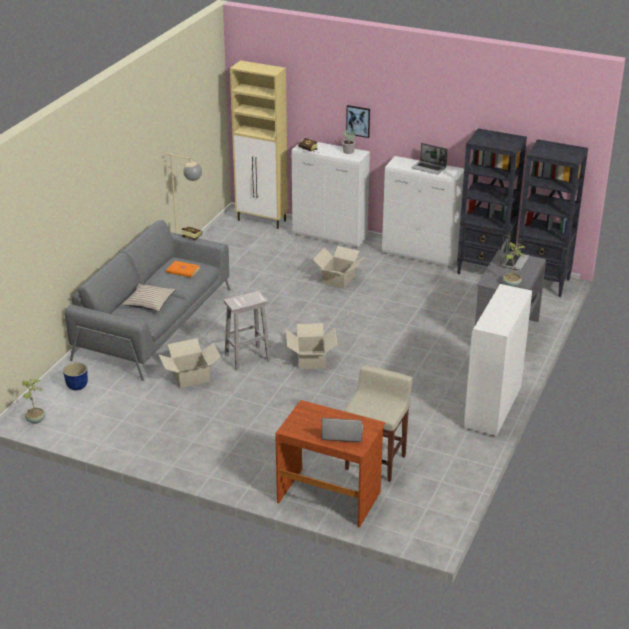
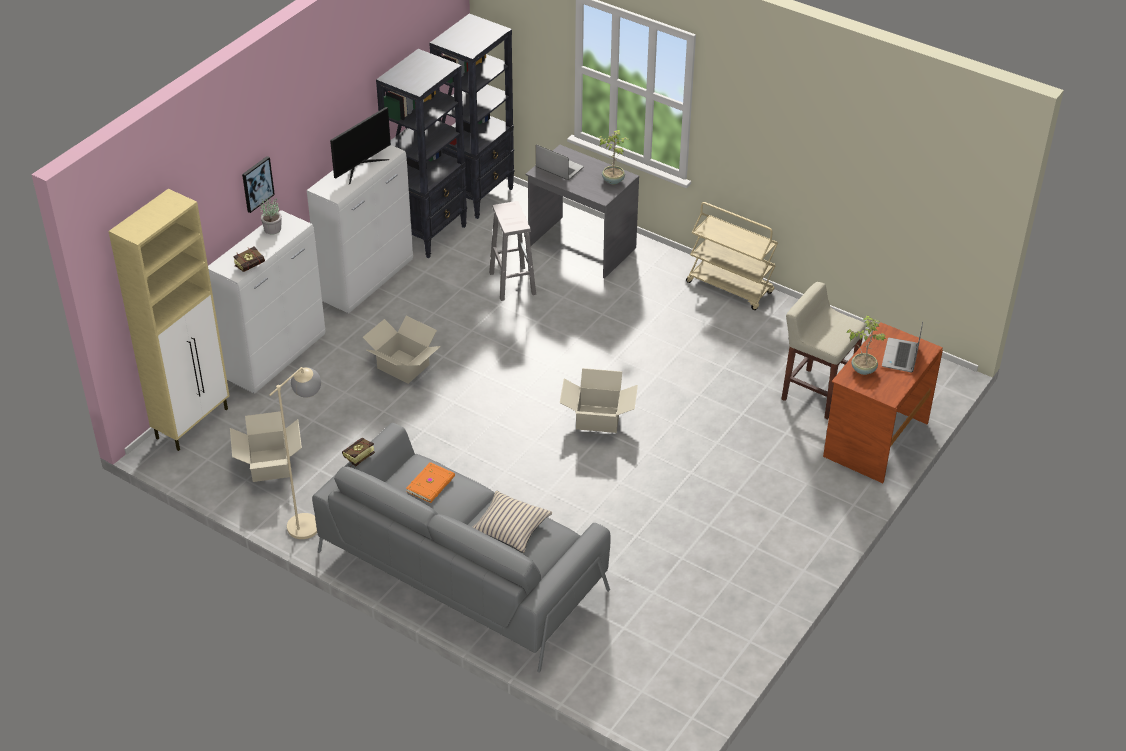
camera: 80 degrees left, 10 degrees up
(36, 420) = (684, 712): potted plant -> potted plant (863, 369)
(77, 386) = (609, 664): planter -> none
(191, 377) = (612, 539): cardboard box -> cardboard box (269, 465)
(248, 357) = (578, 477): white stool -> white stool (512, 283)
(429, 168) = (361, 167): laptop -> monitor
(492, 408) = (730, 287): white cabinet -> beige cart

